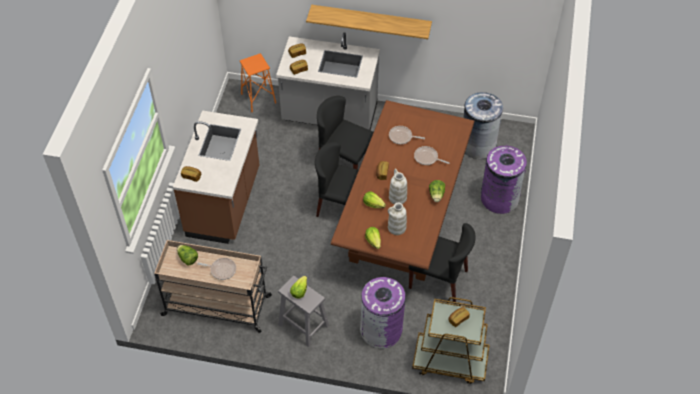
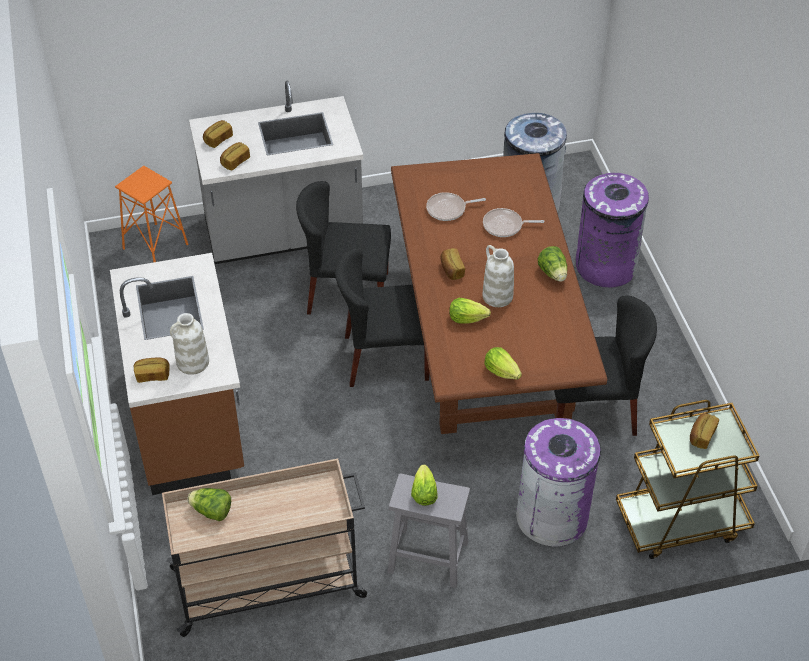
camera: 25 degrees left, 5 degrees down
(221, 269) = (280, 507): frying pan -> none
(371, 20) = (323, 49): shelf -> none
(396, 228) = (524, 340): white vase -> white vase (192, 363)

